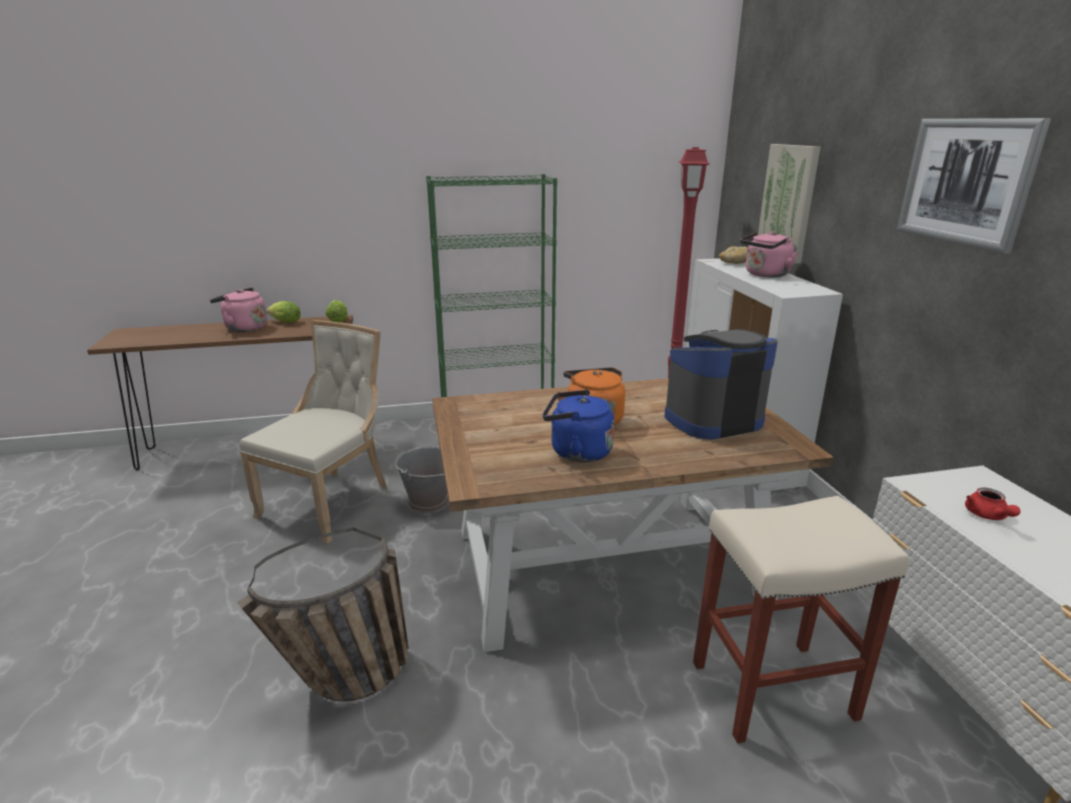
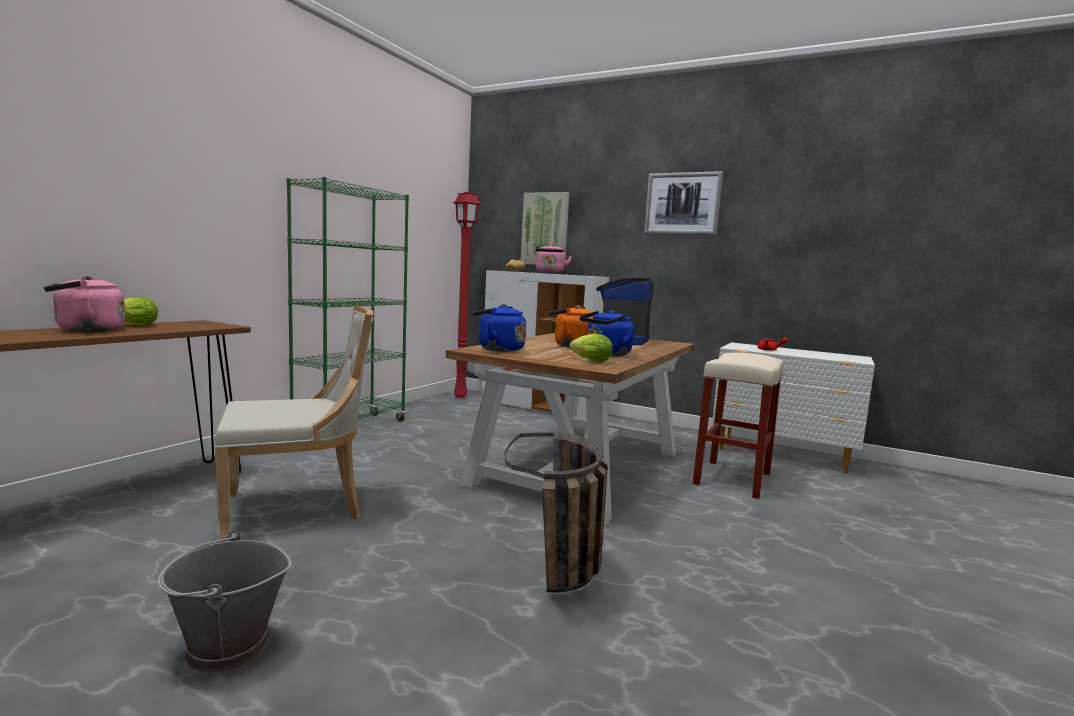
camera: 50 degrees left, 15 degrees down
(331, 501) = (299, 508): beige chair -> beige chair turned 90 degrees clockwise
(338, 320) = (202, 322): lettuce -> lettuce (589, 361)
(428, 502) = (397, 481): grey bucket -> grey bucket (227, 648)
(483, 408) = (498, 349): none -> blue kettle

